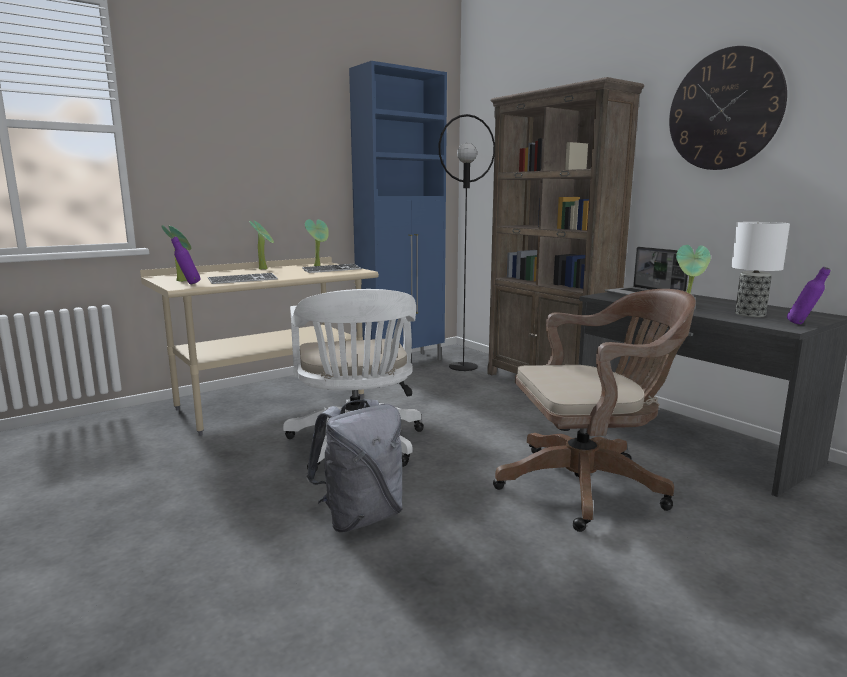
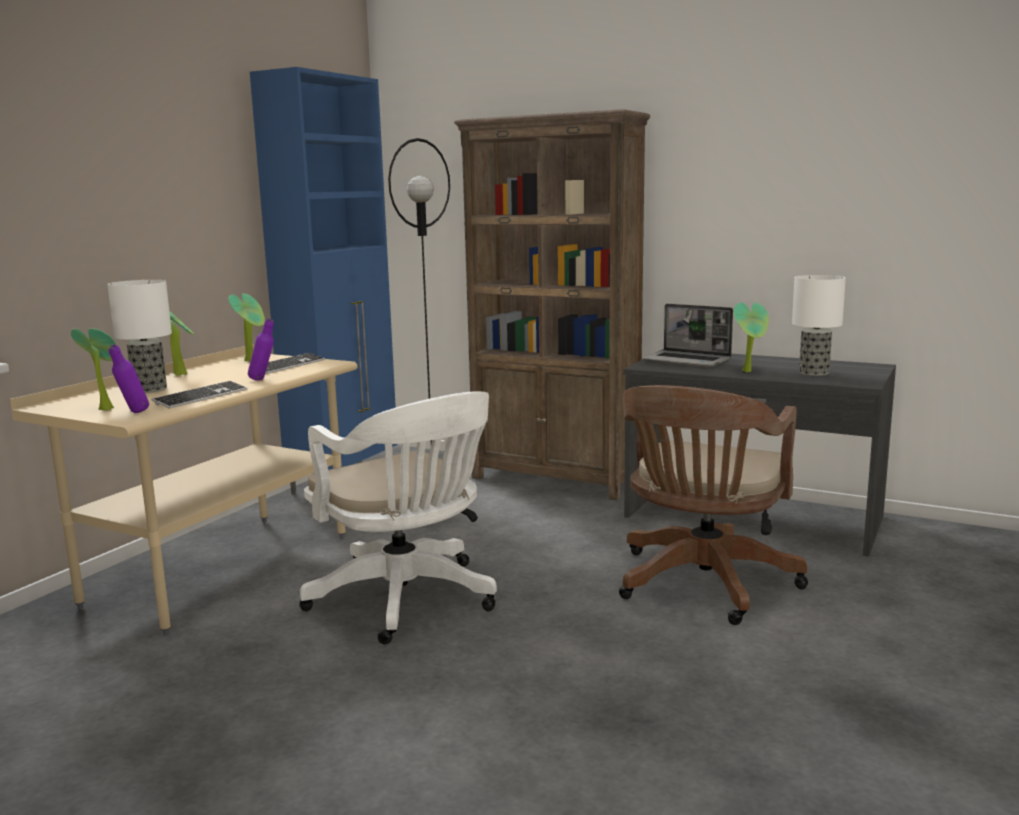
camera: 25 degrees left, 0 degrees up
(228, 274) = (150, 389): none -> table lamp
(360, 517) = (502, 678): grey backpack -> none
(588, 486) = (702, 585): brown office chair -> brown office chair turned 150 degrees clockwise
(724, 110) = (745, 150): wall clock -> none
(803, 324) = (871, 379): purple bottle -> purple bottle (263, 380)

